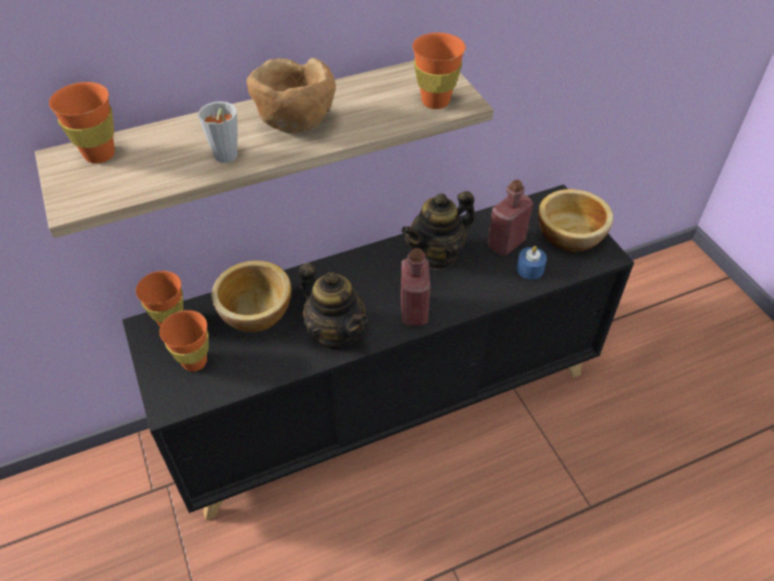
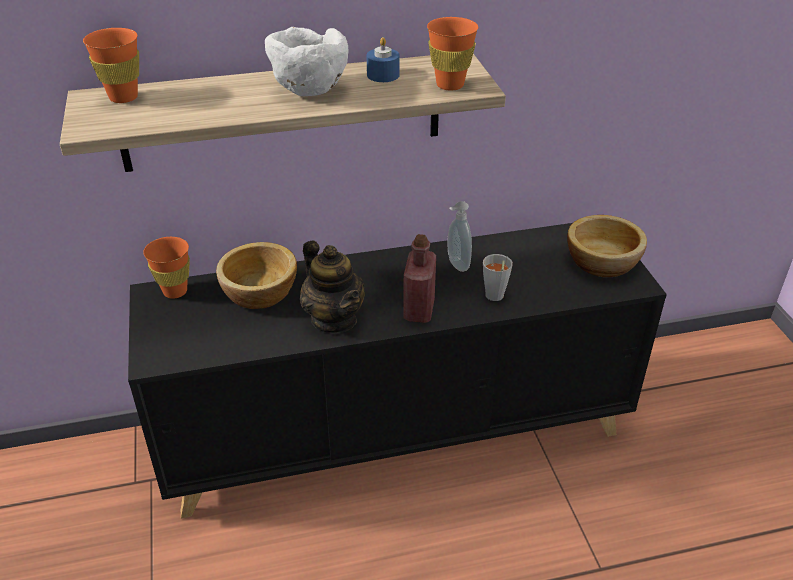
camera: 10 degrees right, 10 degrees down
(194, 362) = (188, 327): orange cup -> none
(225, 159) = (235, 110): grey cup -> grey cup (494, 298)
(295, 124) = (309, 91): brown bowl -> white bowl
(437, 255) = (456, 265): teapot -> soap dispenser
(506, 243) = (531, 262): red bottle -> none
(530, 269) = (551, 287): blue candle -> blue candle (383, 75)

